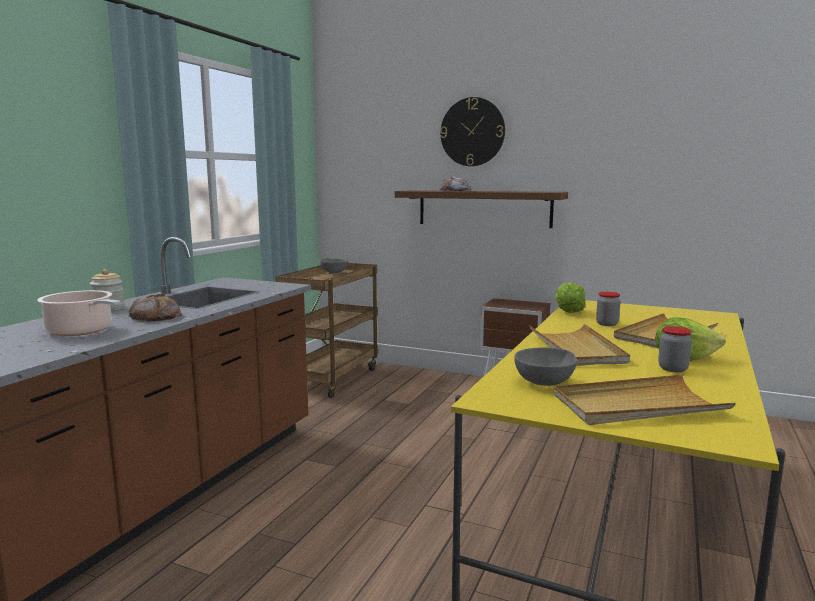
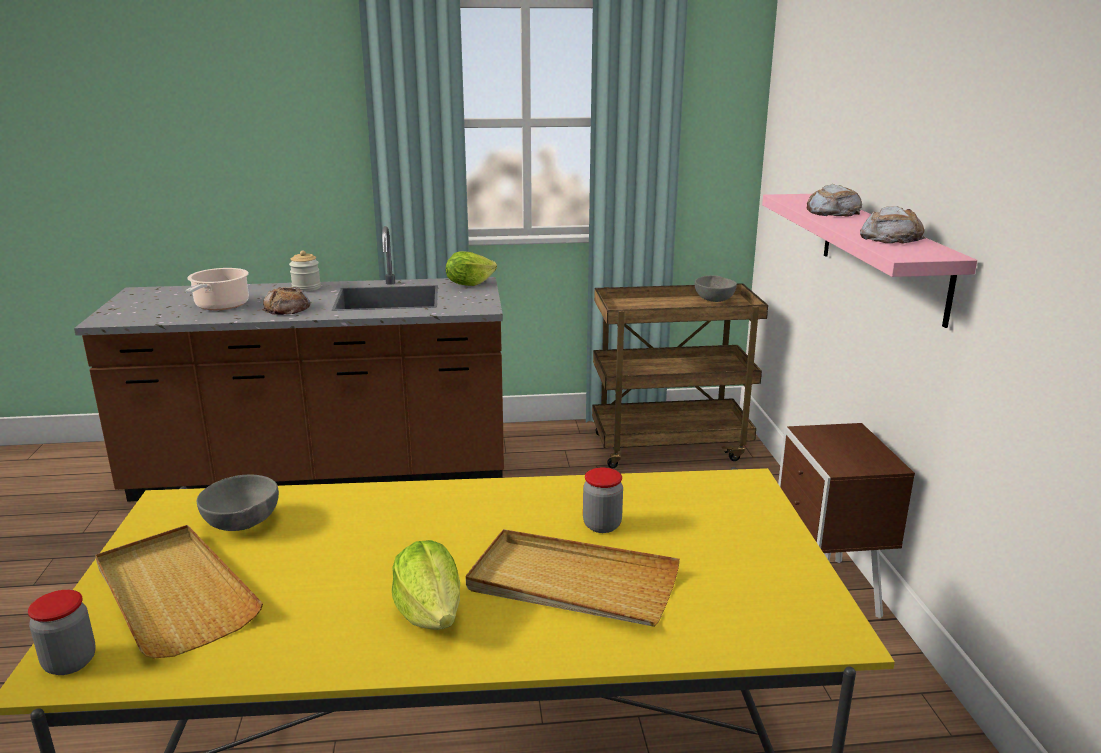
camera: 60 degrees right, 10 degrees up
(472, 132) = (891, 102): wall clock -> none
(484, 208) = (882, 254): brown shelf -> pink shelf
(518, 191) = (890, 237): none -> bread
(568, 312) = (653, 483): lettuce -> lettuce (469, 284)
(576, 348) = (419, 522): beige tray -> none
(673, 369) = (358, 607): jar -> jar (70, 662)

